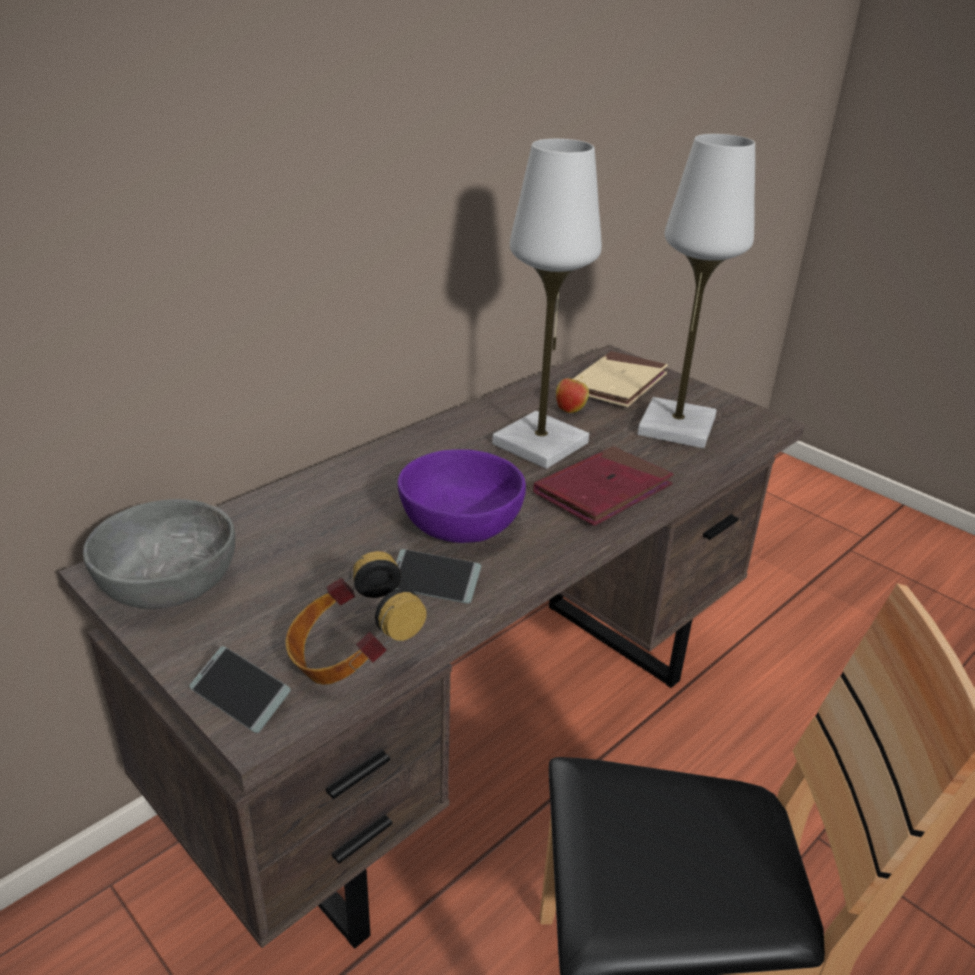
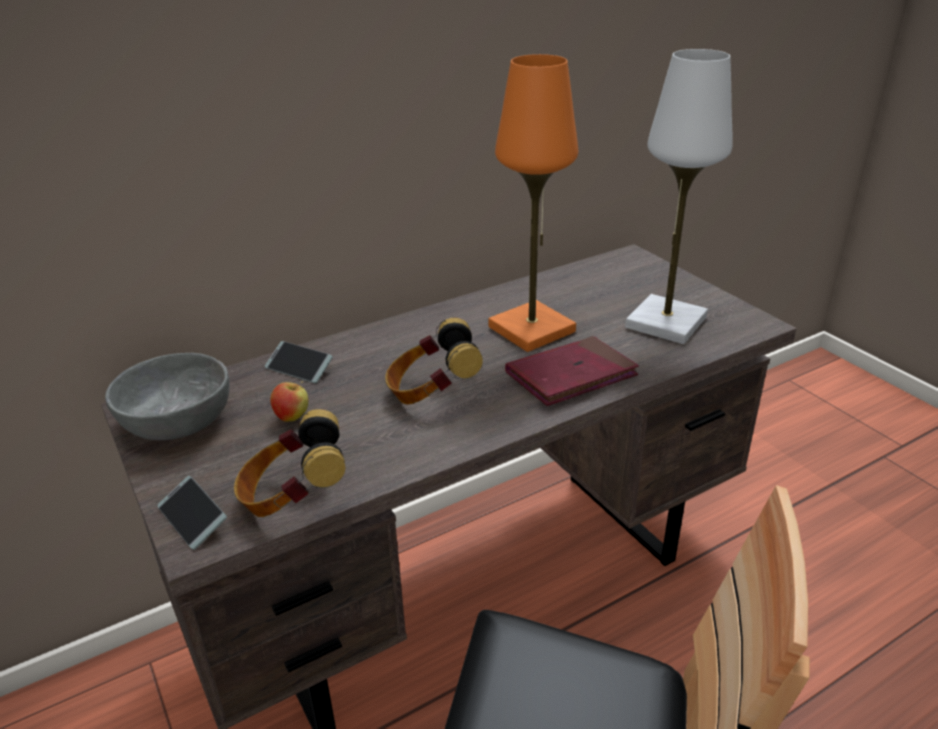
camera: 15 degrees right, 0 degrees up
(434, 584) = (387, 443): phone -> phone (299, 368)
(460, 521) = (432, 392): purple bowl -> headphones
(540, 443) = (531, 329): white table lamp -> orange table lamp
(570, 410) = (572, 301): apple -> apple (292, 417)
(617, 384) = (626, 280): beige book -> none

